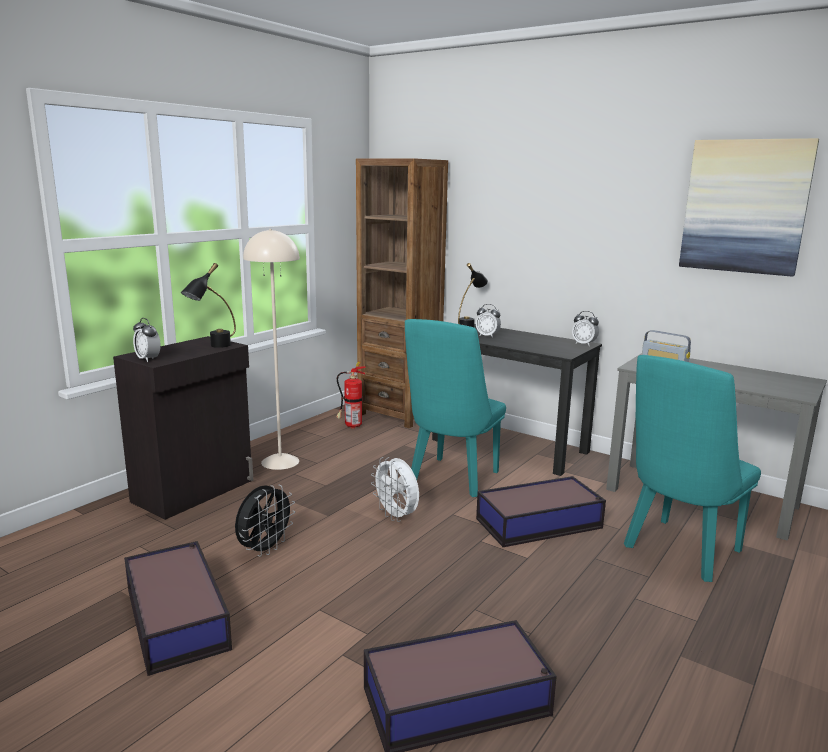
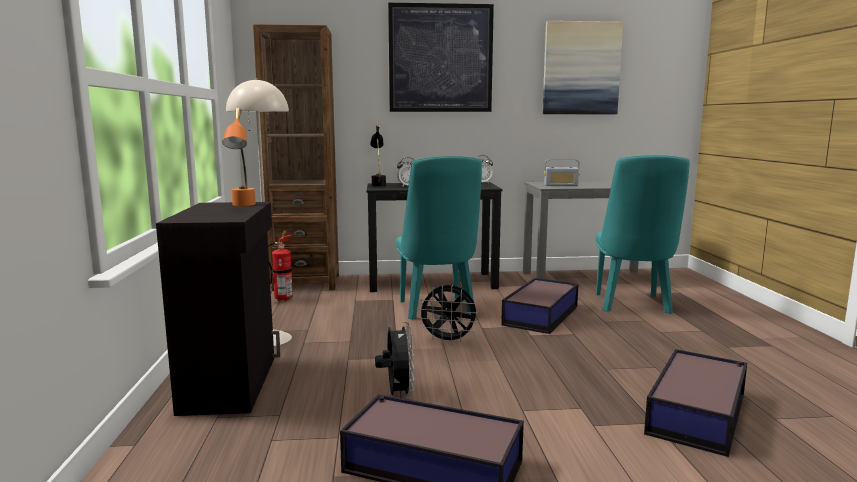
camera: 40 degrees left, 5 degrees down
(148, 359) = (211, 219): alarm clock -> none
(213, 347) = (242, 206): black table lamp -> orange table lamp
(396, 516) = (448, 341): white fan -> black fan
(557, 188) = (440, 58): none -> picture

